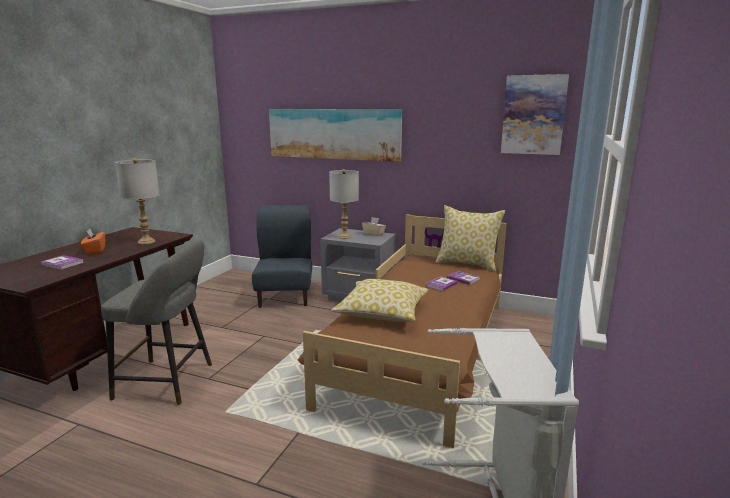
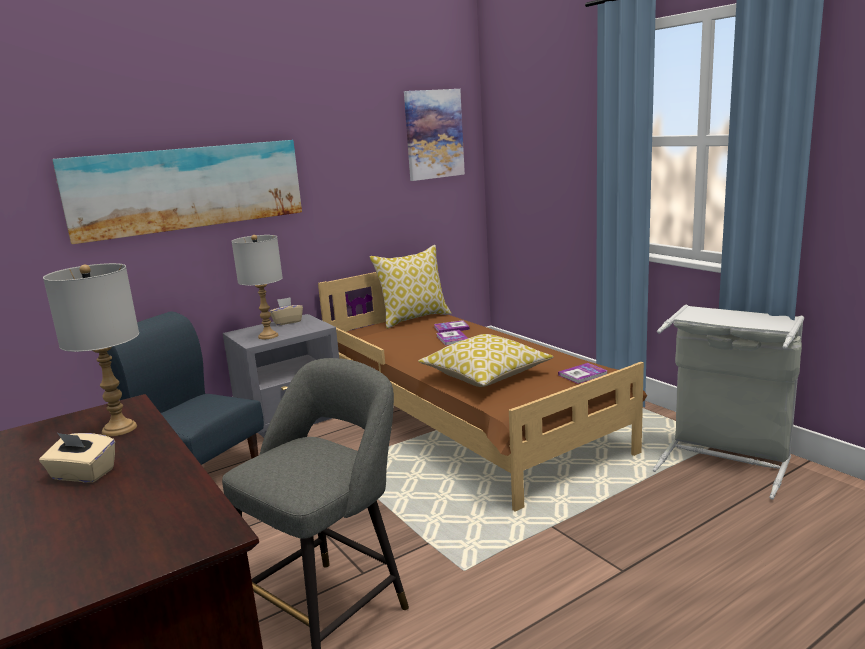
camera: 55 degrees left, 0 degrees up
(62, 263) = (119, 505): book -> book (583, 374)
(95, 250) = (82, 475): orange tissue box -> beige tissue box

